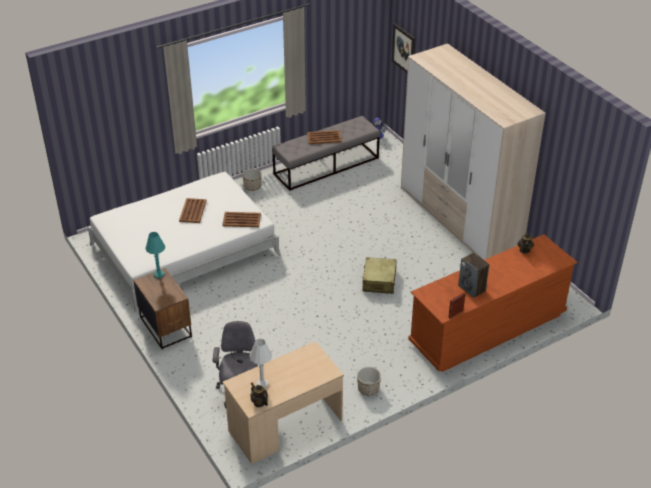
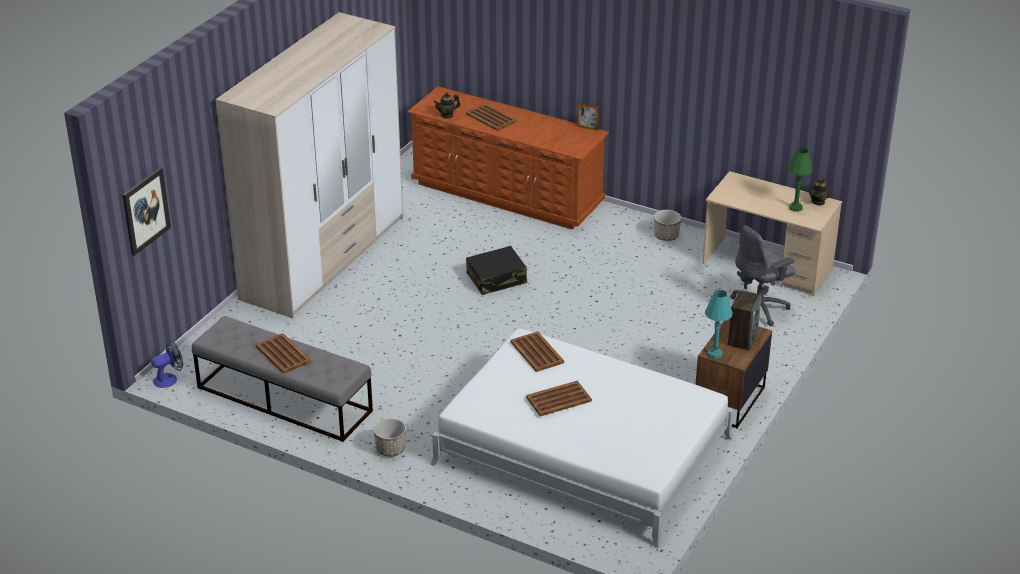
camera: 120 degrees left, 5 degrees down
(262, 384) = (795, 208): white table lamp -> green table lamp
(379, 281) = (496, 279): beige suitcase -> black suitcase
(472, 288) = (540, 128): speaker -> speaker (742, 339)
(505, 270) = (491, 118): none -> brown tray

